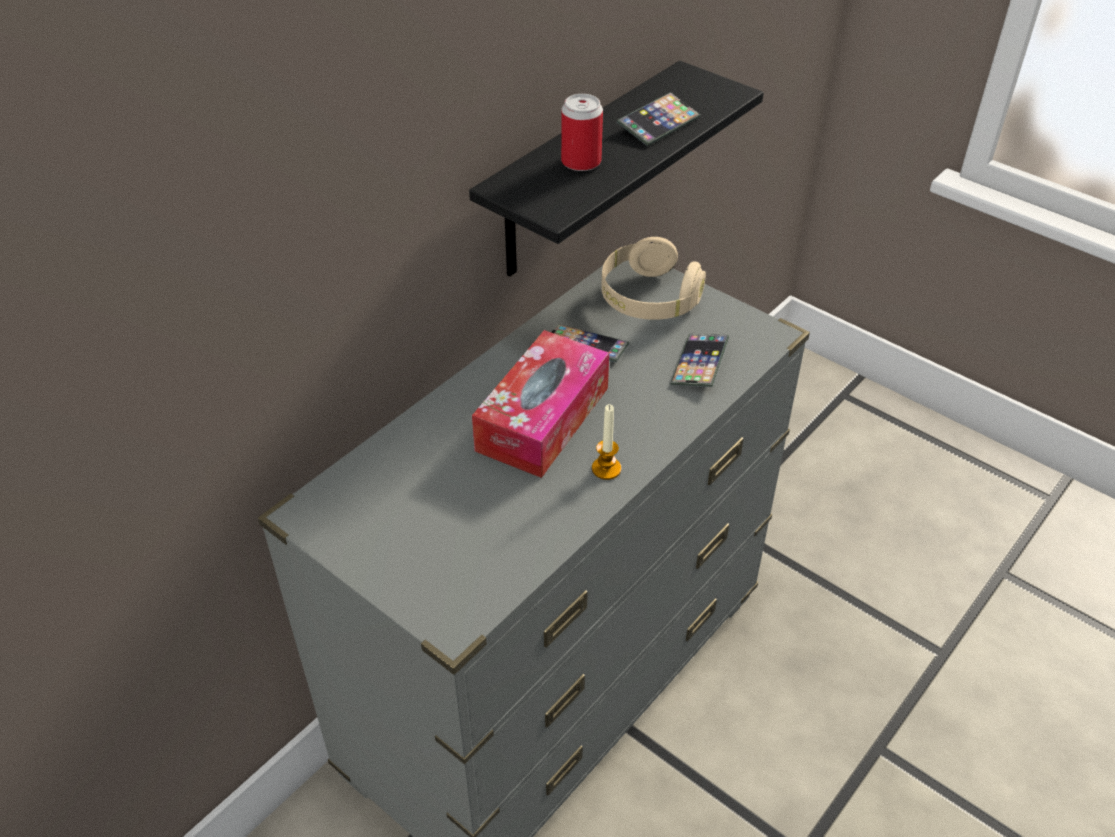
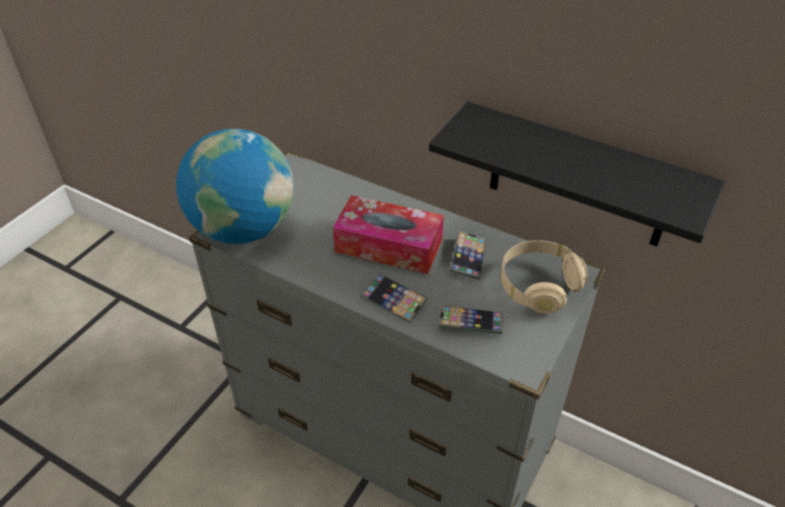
camera: 80 degrees right, 0 degrees up
(455, 586) = (244, 228): none -> globe
(581, 162) = (523, 143): can -> none
(606, 469) = (348, 281): candle -> none
(658, 124) = (601, 176): phone -> phone (393, 300)

